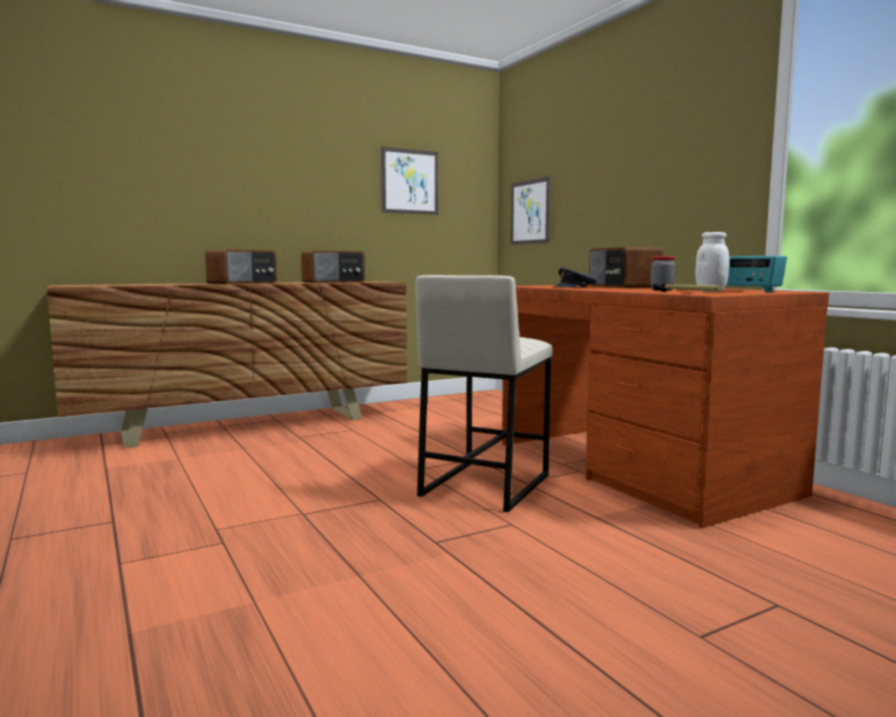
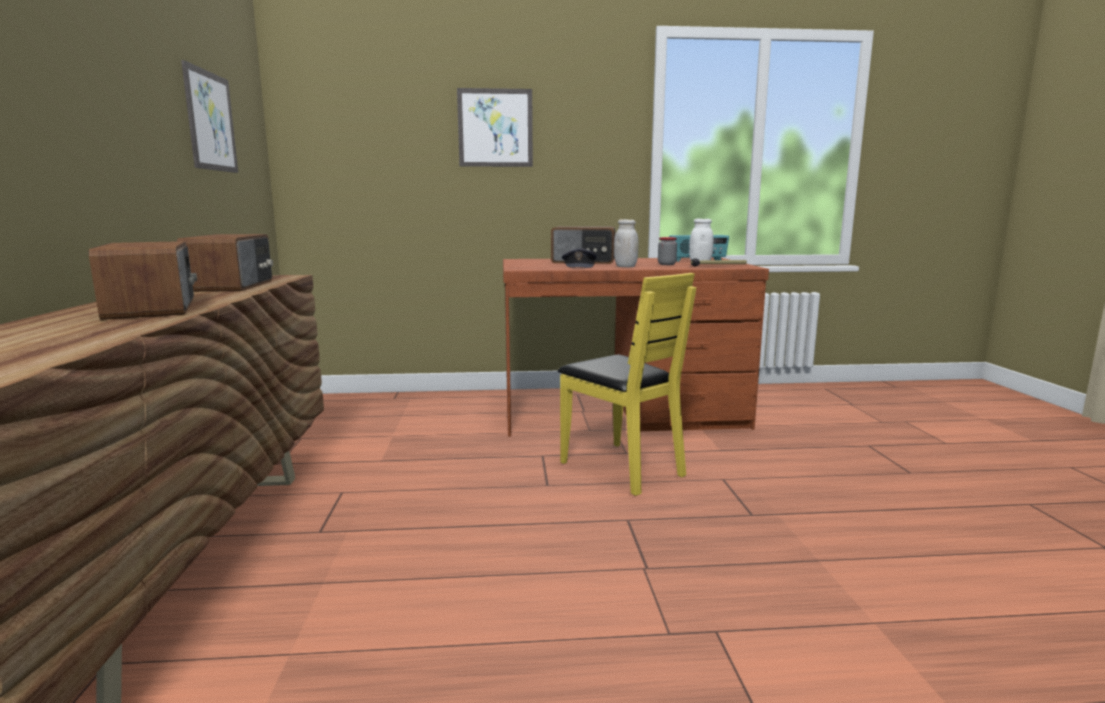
camera: 65 degrees left, 5 degrees up
(485, 485) = (622, 468): beige stool -> yellow chair
(530, 212) = (344, 175): picture -> picture (495, 128)
(602, 289) = (625, 266): none -> white jar

